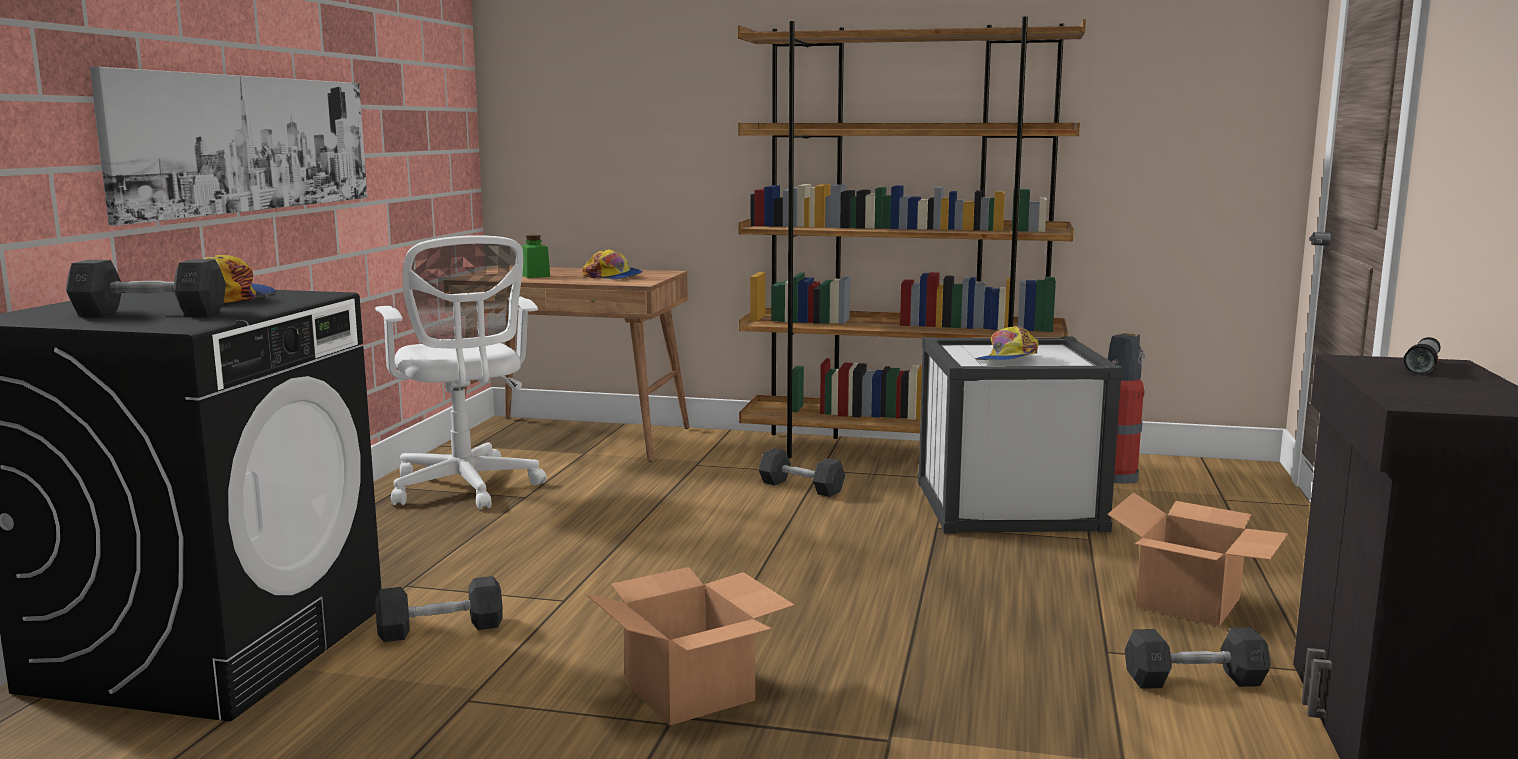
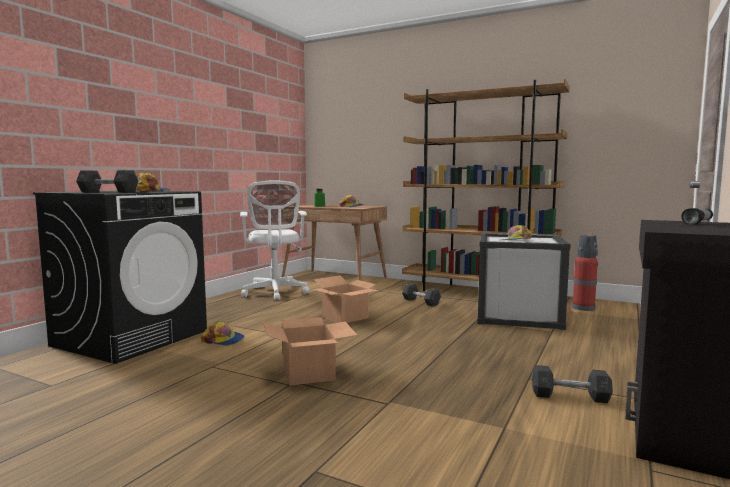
camera: 15 degrees right, 5 degrees down
(248, 143) = (185, 139): picture -> none
(440, 629) = (223, 340): grey dumbbell -> cap
(1188, 602) = (589, 362): cardboard box -> cardboard box (345, 317)

